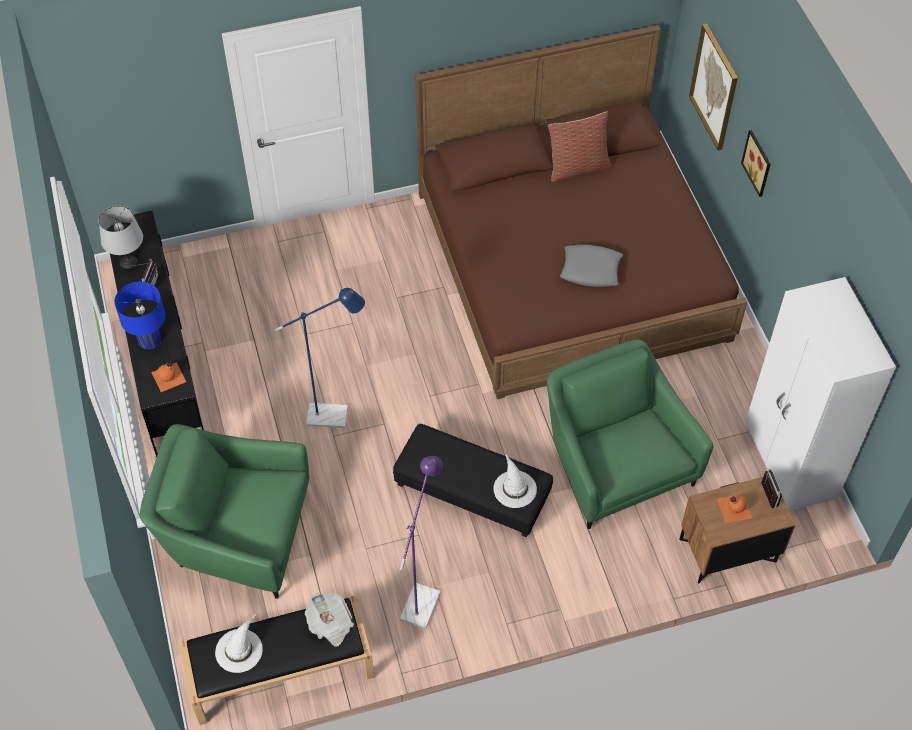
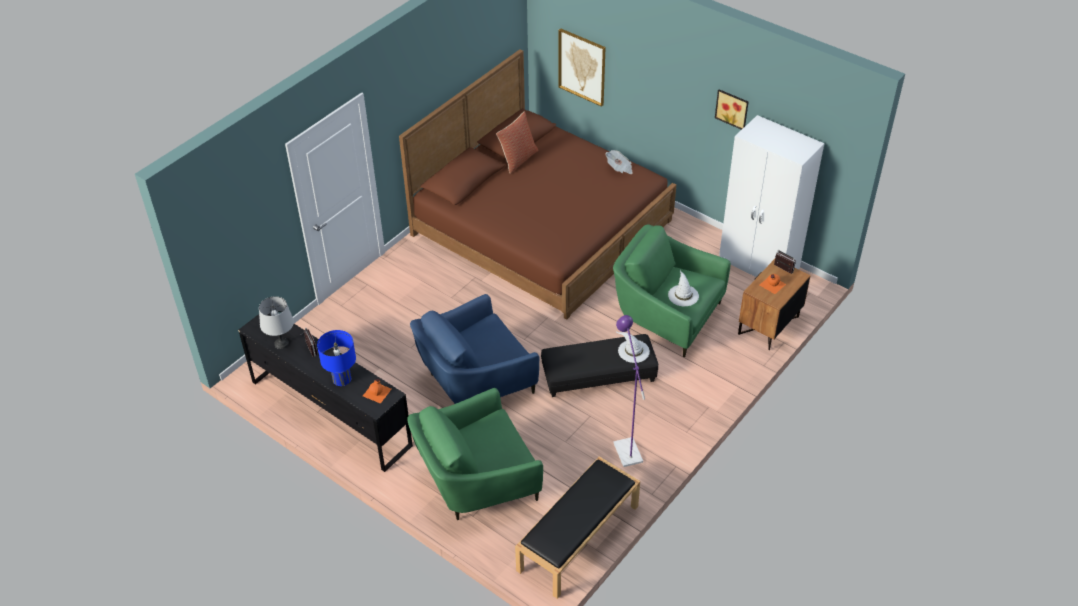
camera: 35 degrees left, 10 degrees down
(239, 649) = (560, 525): white hat -> white hat (683, 295)
(330, 624) = (602, 478): newspaper -> newspaper (619, 168)
(335, 416) = (475, 381): blue floor lamp -> blue armchair
(591, 269) = (578, 207): grey pillow -> none
(758, 162) = (645, 91): picture -> picture (732, 108)

